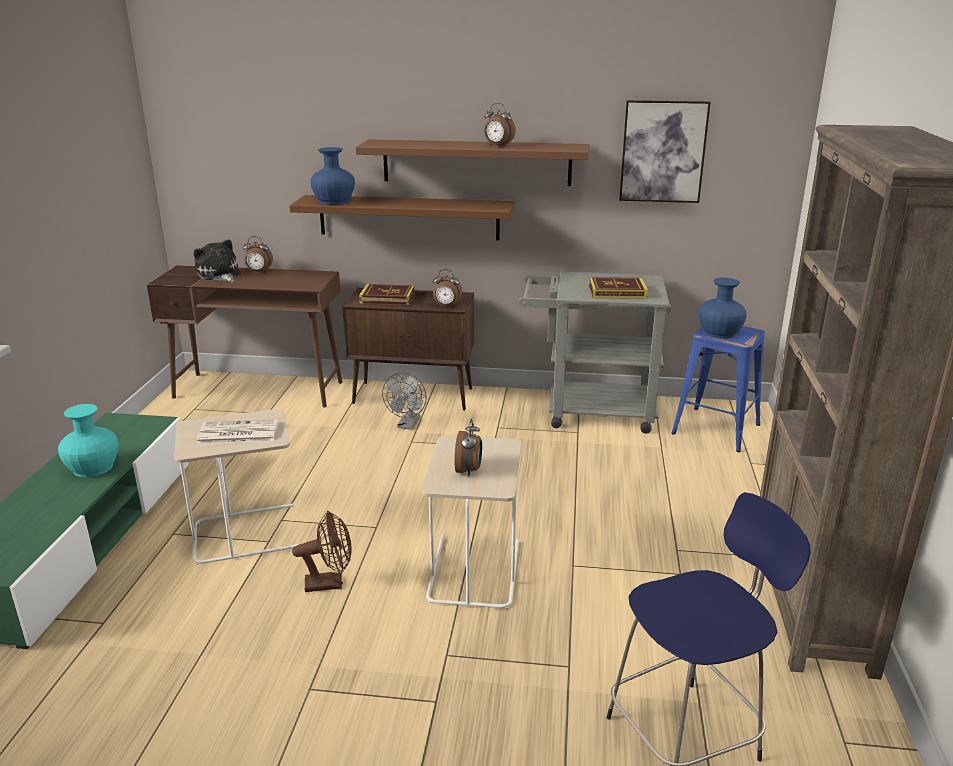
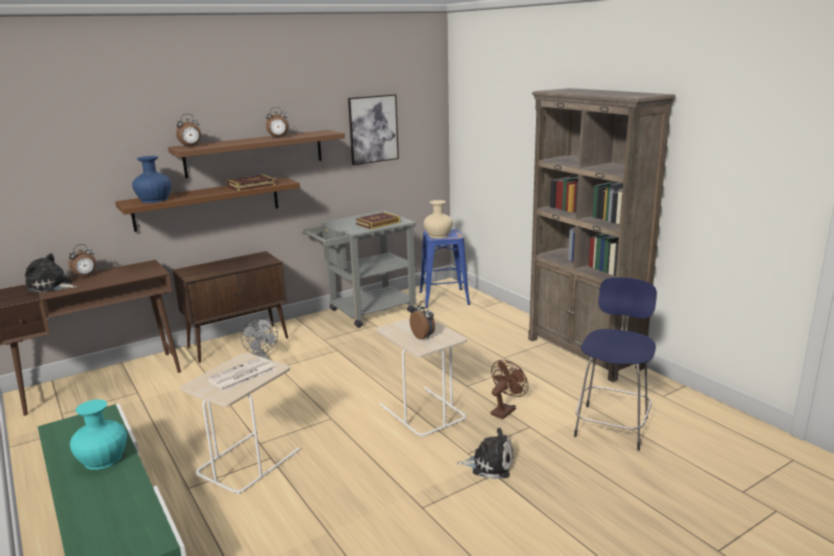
camera: 40 degrees left, 5 degrees down
(330, 583) = (350, 457): brown fan -> brown fan (505, 410)
(387, 298) = (210, 269): book -> book (251, 185)
(446, 306) = (263, 262): alarm clock -> alarm clock (191, 146)
(449, 685) = (489, 464): none -> plush toy
(719, 332) = (438, 235): blue vase -> beige vase

